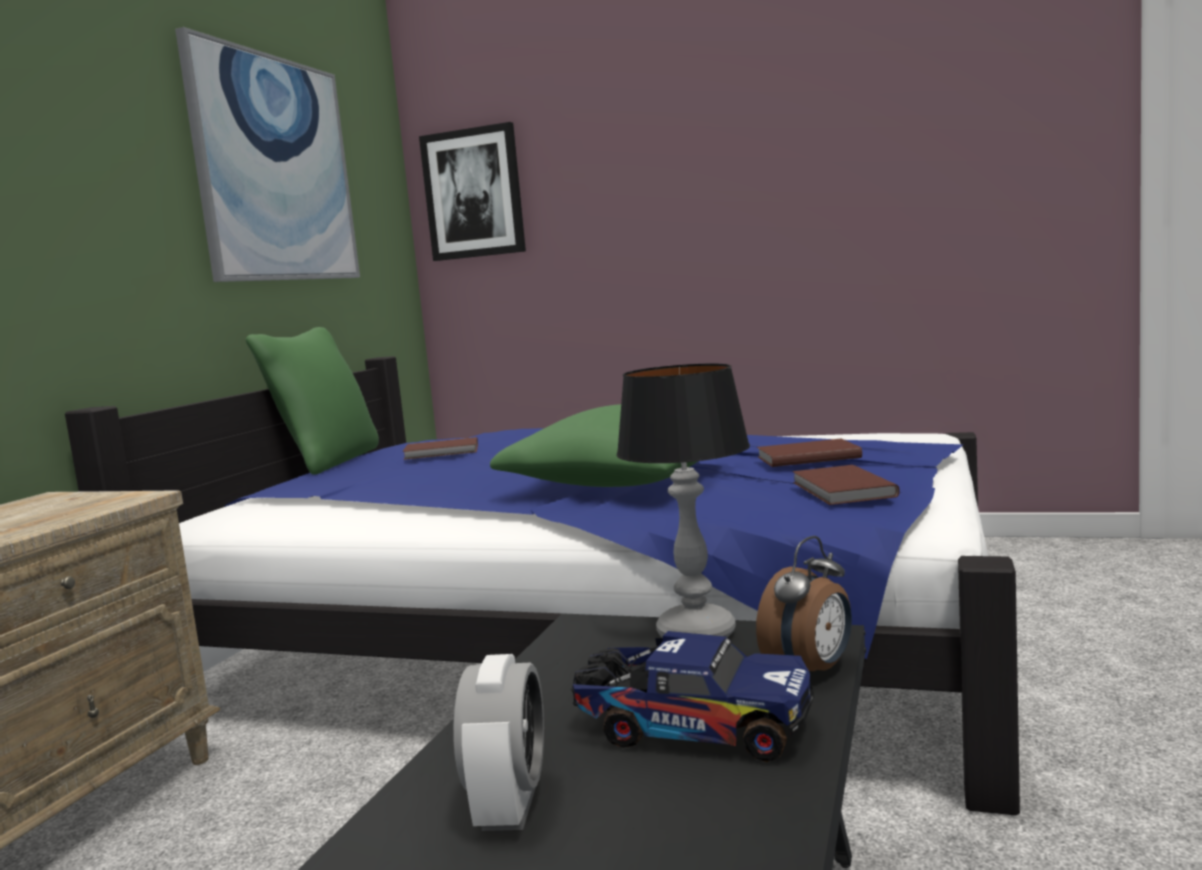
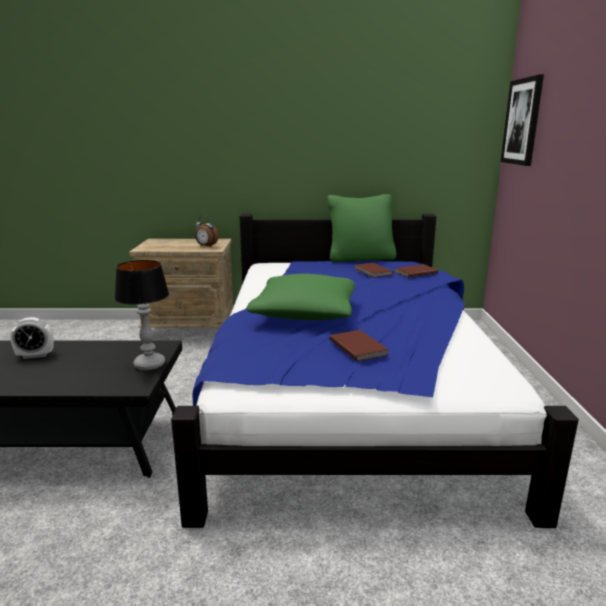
camera: 70 degrees right, 10 degrees up
(275, 169) = (380, 113): picture -> none
(690, 729) = (67, 372): toy truck -> none
(811, 671) = (103, 387): alarm clock -> alarm clock (206, 246)
(841, 490) = (269, 359): brown book -> brown book (414, 272)

